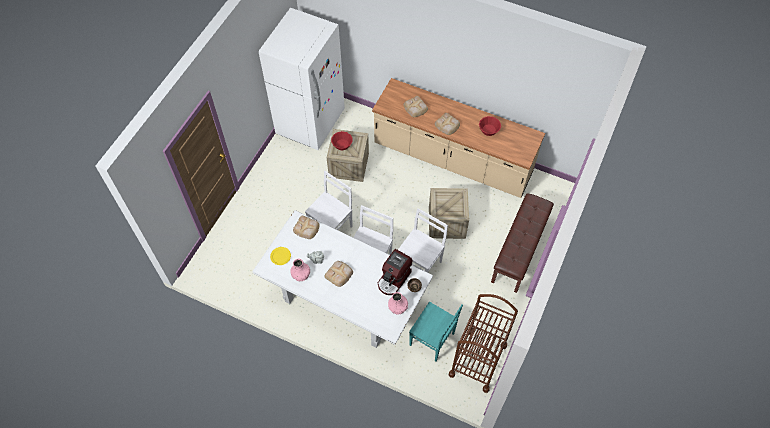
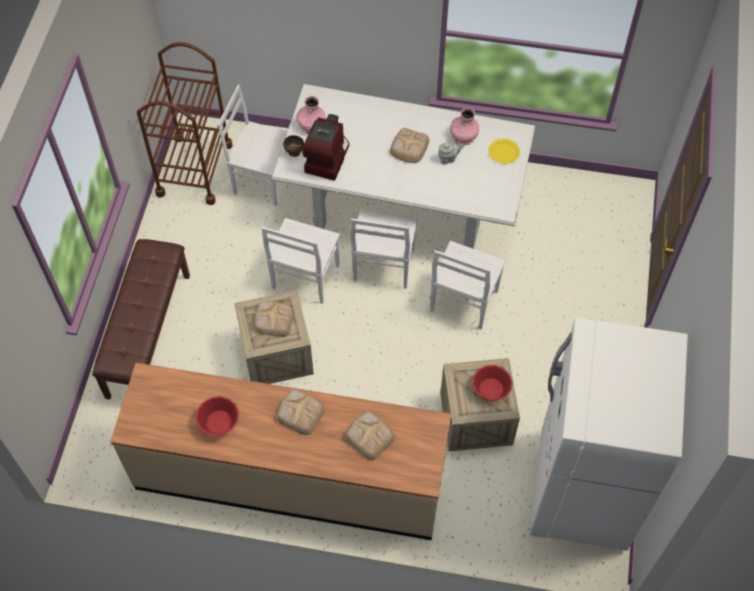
camera: 165 degrees right, 0 degrees up
(306, 228) = (483, 198): bread -> bread (273, 319)
(433, 340) = (262, 180): turquoise chair -> white chair

